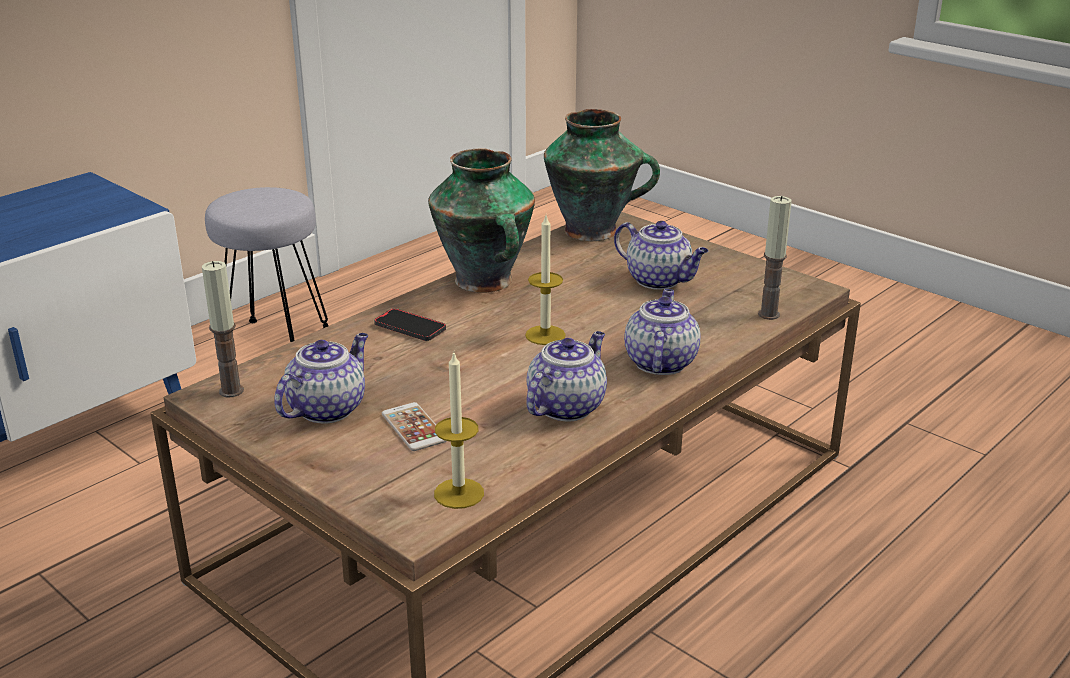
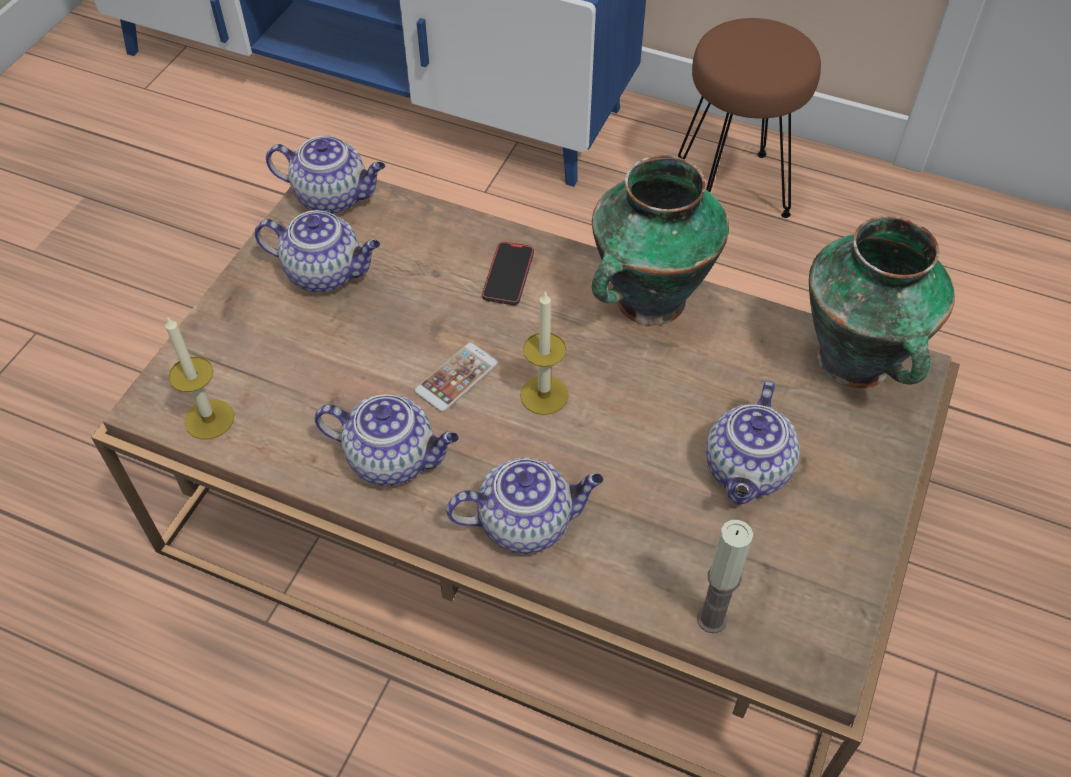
camera: 70 degrees right, 25 degrees up
(231, 391) = (333, 197): candle -> teapot
(275, 342) = (733, 189): grey stool -> brown stool
(414, 427) = (312, 347): phone -> phone (456, 378)

